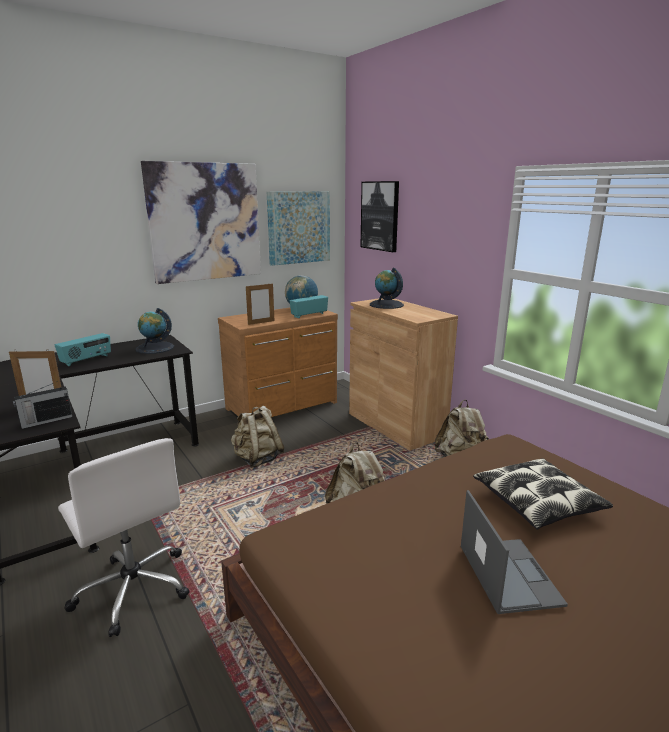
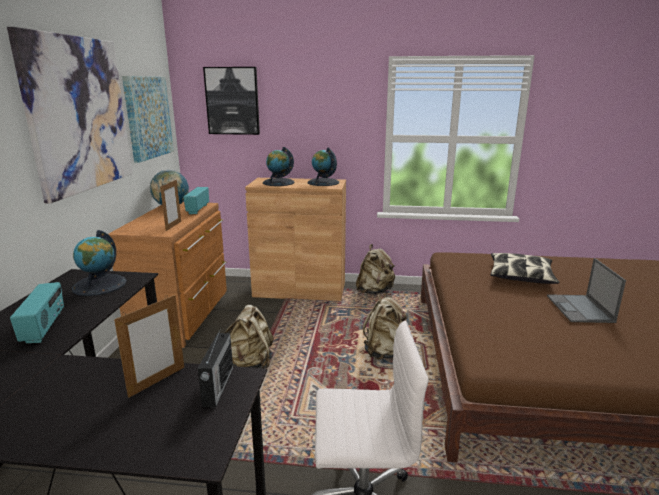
camera: 50 degrees left, 0 degrees up
(423, 313) = (323, 182): none -> globe
(508, 573) = (580, 309): laptop -> laptop turned 120 degrees counterclockwise

